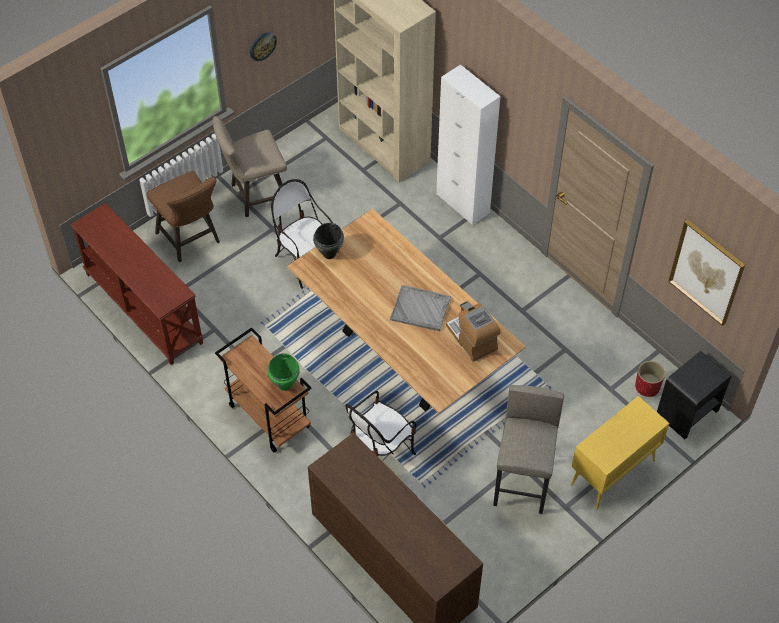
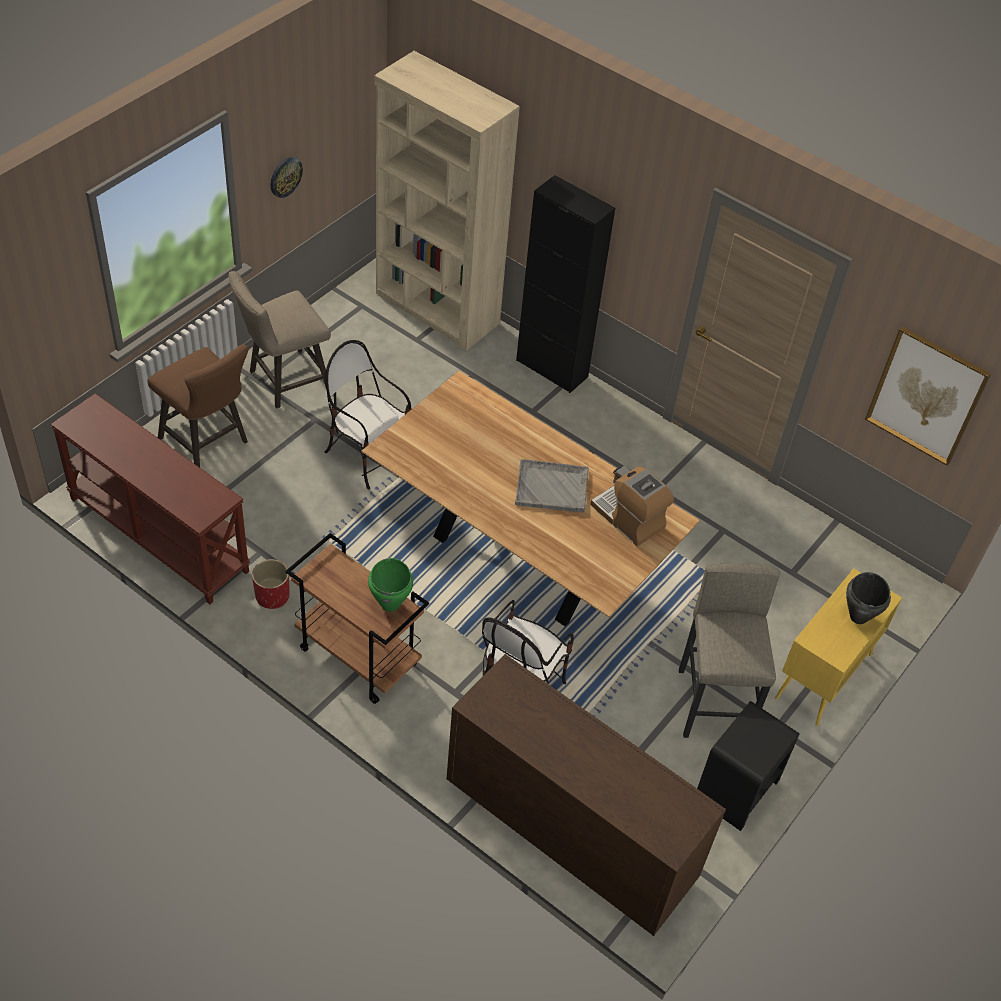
camera: 15 degrees left, 5 degrees down
(329, 254) = (416, 430): black cooking pot -> black cooking pot (858, 617)
(462, 203) = (552, 368): white cabinet -> black cabinet
(647, 387) = (836, 565): red planter -> red planter (272, 596)
(687, 412) = (893, 591): black nightstand -> black nightstand (736, 789)

